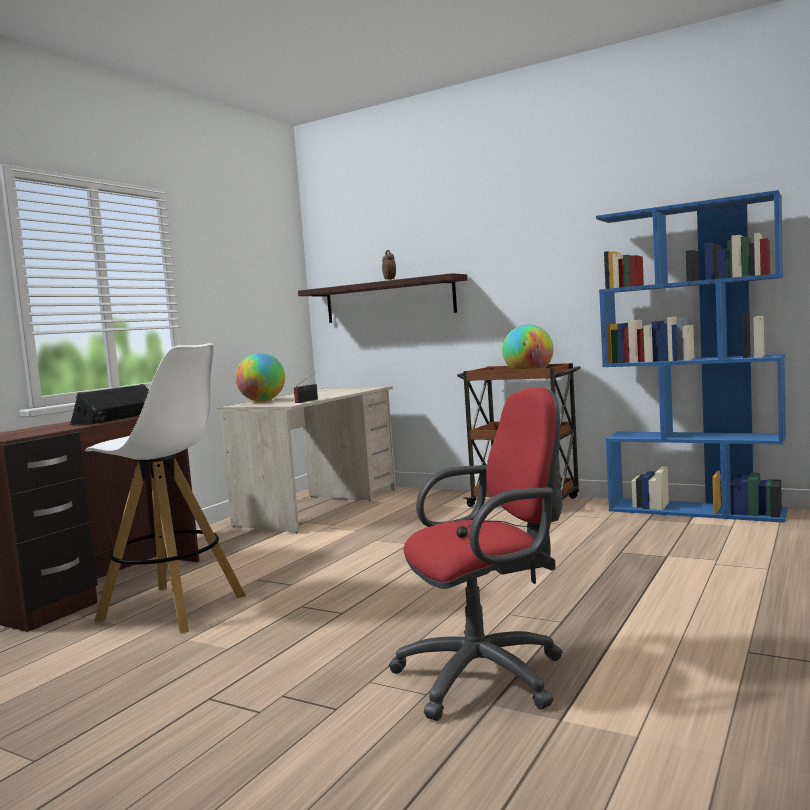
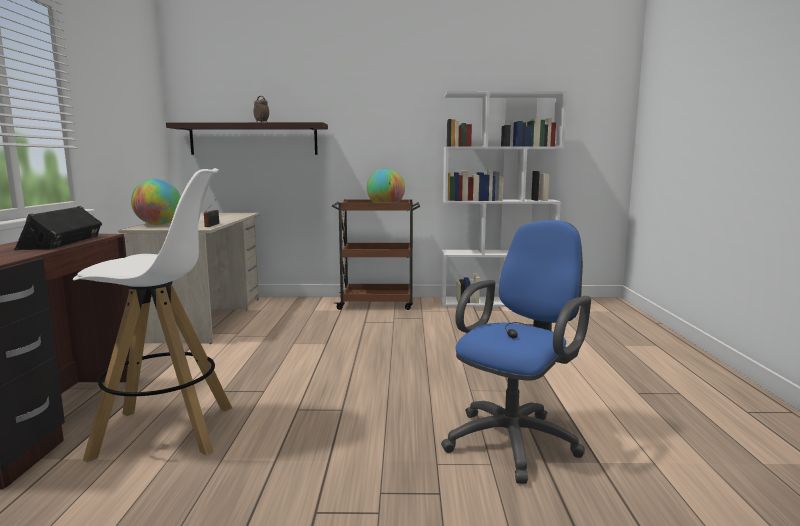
camera: 30 degrees left, 5 degrees up
(489, 675) = (515, 439): red office chair -> blue office chair
(696, 510) = (496, 302): blue bookcase -> white bookcase

